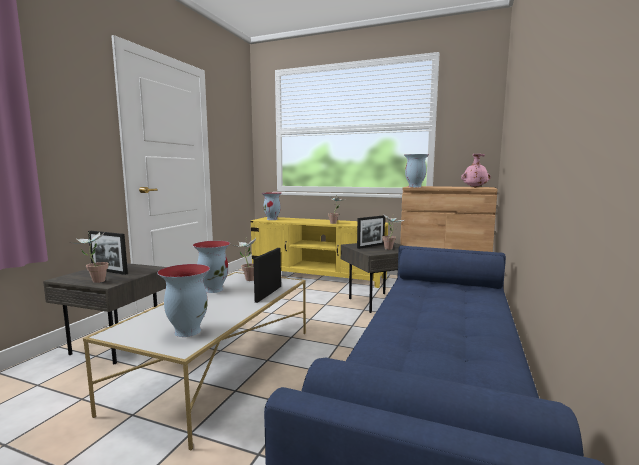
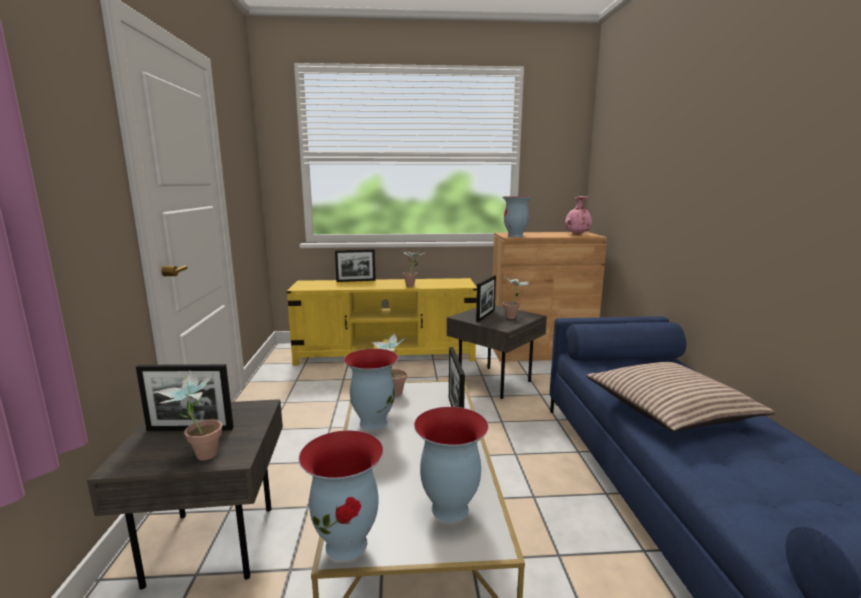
camera: 25 degrees left, 5 degrees up
(272, 219) = (316, 286): vase -> vase (348, 543)
(302, 219) = (356, 281): none -> picture frame
(421, 314) = (670, 410): none -> pillow

